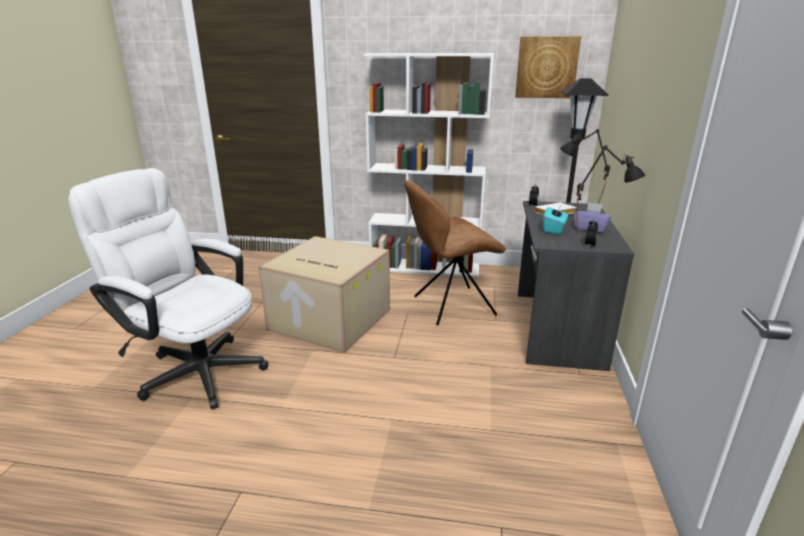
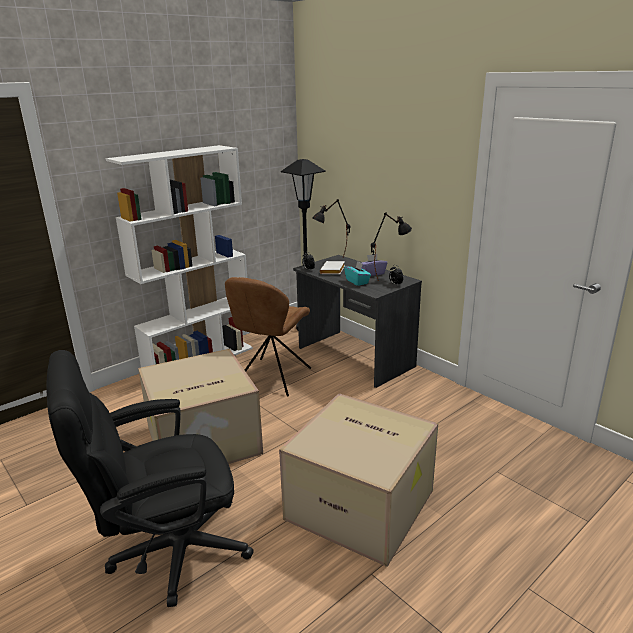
camera: 50 degrees left, 0 degrees up
(194, 369) = (167, 552): white office chair -> black office chair
(332, 440) = (362, 504): none -> cardboard box
(546, 67) = (259, 152): picture -> none

